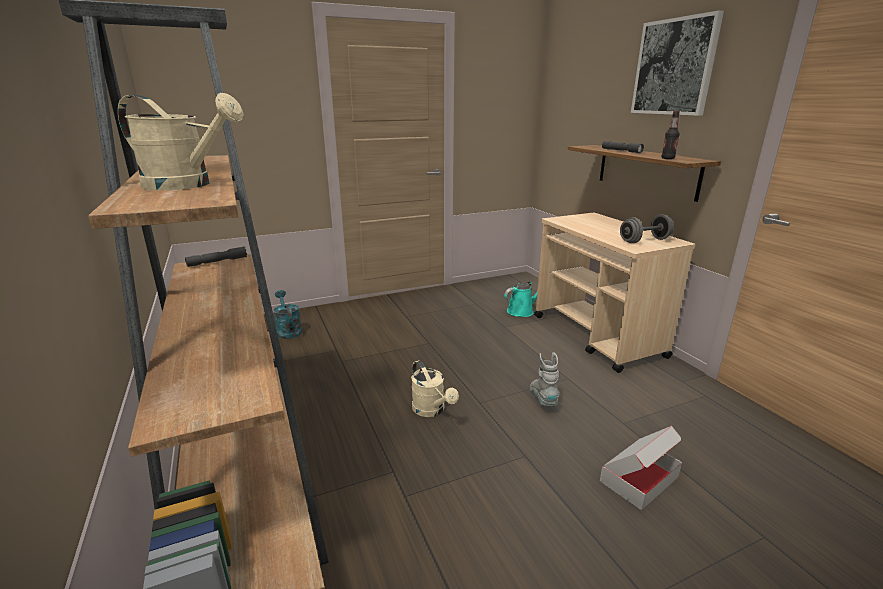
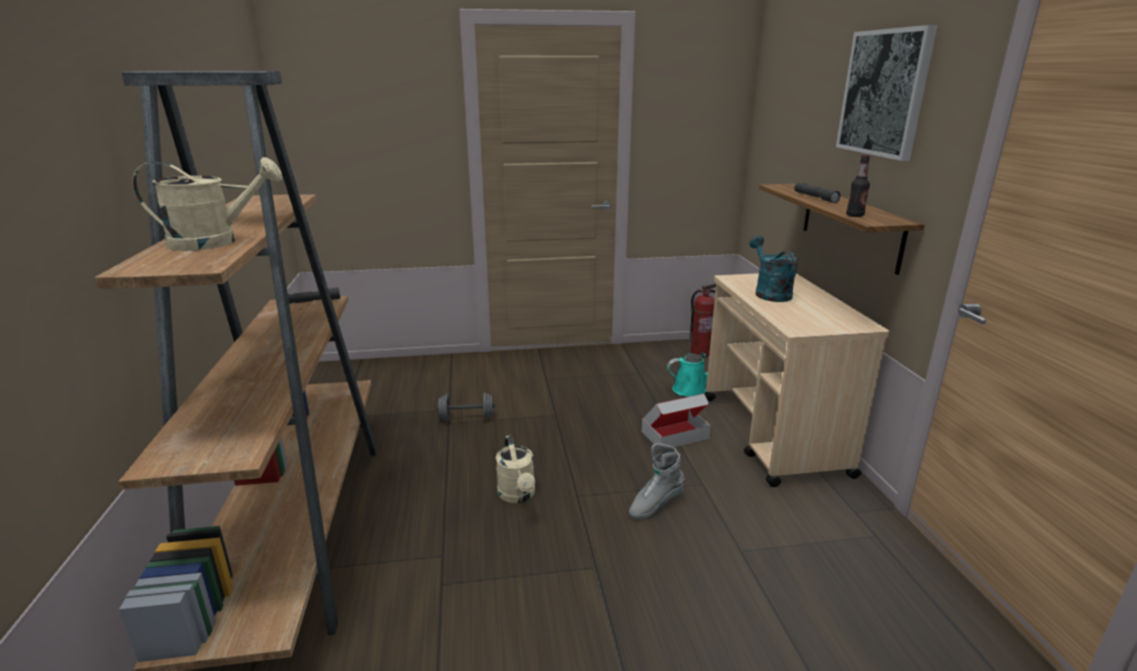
camera: 15 degrees right, 0 degrees up
(187, 185) = (216, 242): beige watering can -> beige watering can turned 45 degrees counterclockwise
(288, 330) = (409, 379): turquoise watering can -> turquoise watering can (769, 293)
(513, 284) = (700, 352): none -> fire extinguisher
(543, 400) = (655, 505): grey boot -> grey boot turned 135 degrees counterclockwise
(639, 478) = (719, 620): cardboard box -> cardboard box (675, 435)
(644, 240) = (821, 320): grey dumbbell -> grey dumbbell (467, 418)

